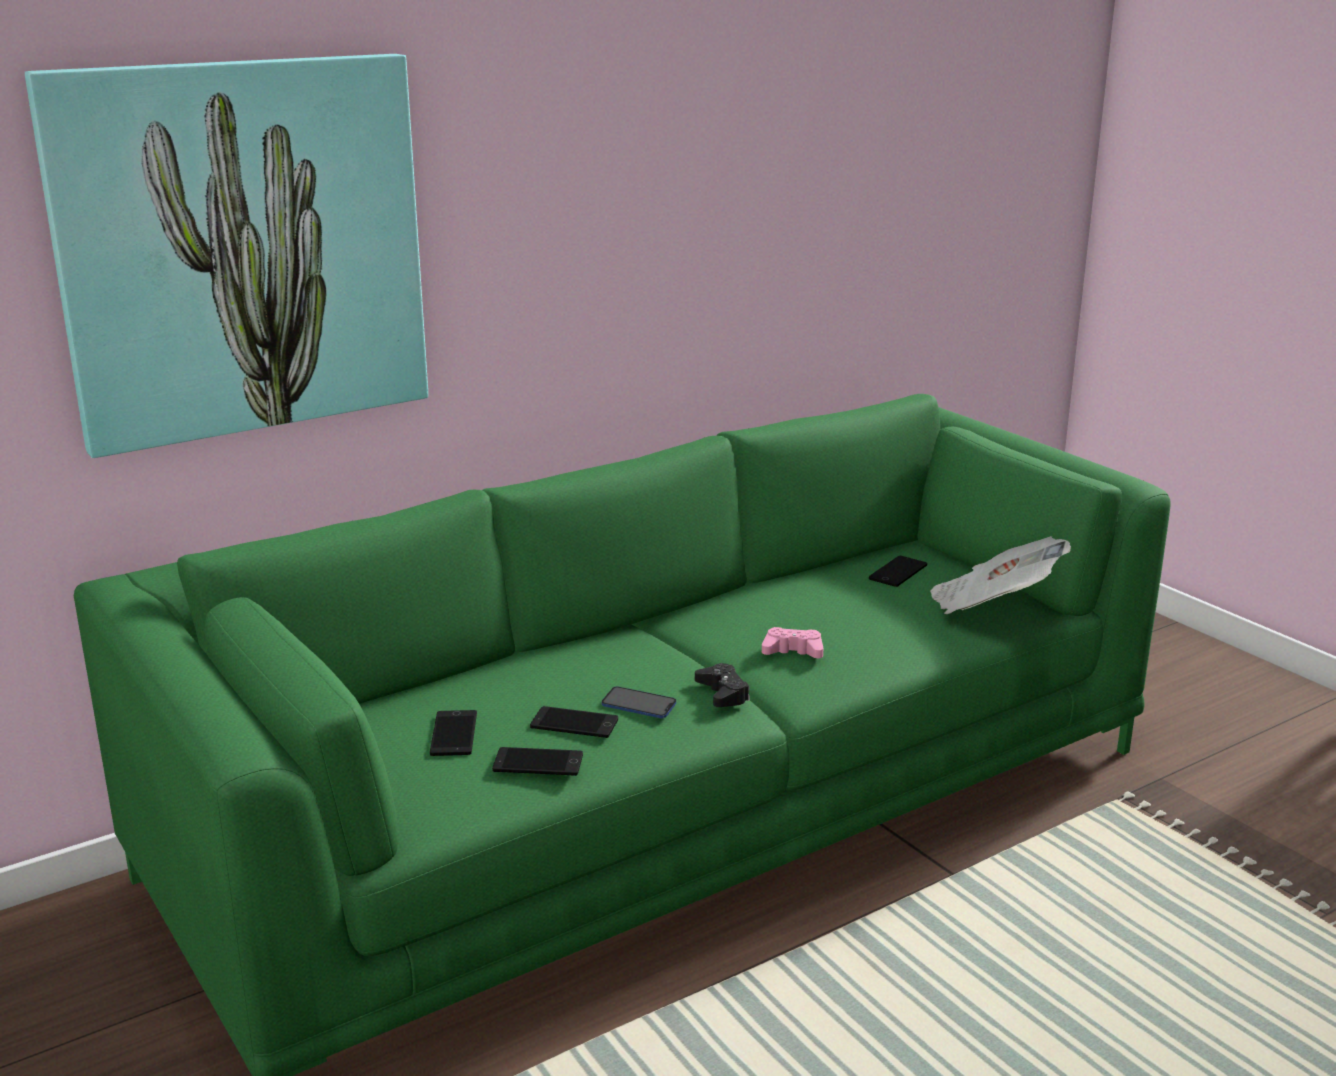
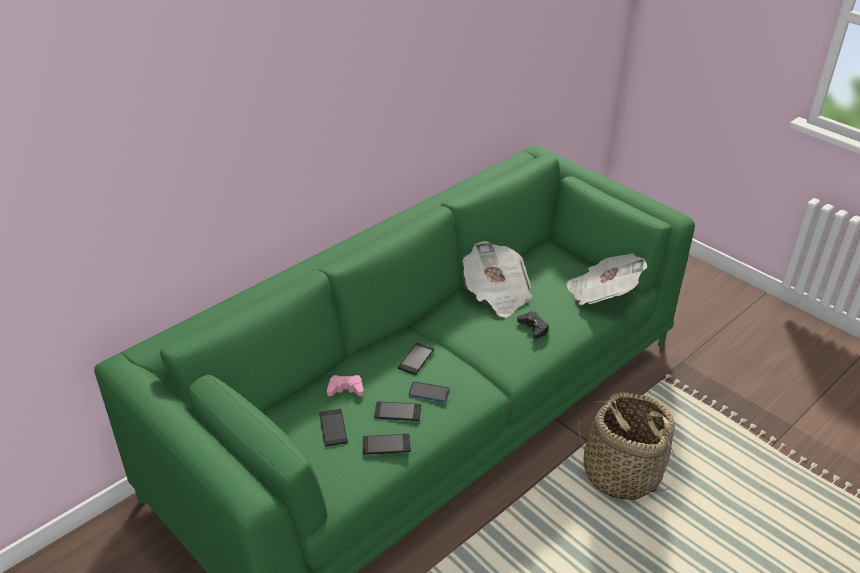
camera: 10 degrees left, 15 degrees up
(242, 249) = (169, 156): picture -> none
(723, 693) = (472, 378): black game controller -> black game controller (533, 328)
(793, 651) = (502, 340): pink game controller -> pink game controller (346, 389)
(801, 595) = (496, 294): none -> newspaper
(898, 572) = (545, 270): phone -> phone (416, 359)
(1008, 928) = (621, 473): none -> basket

